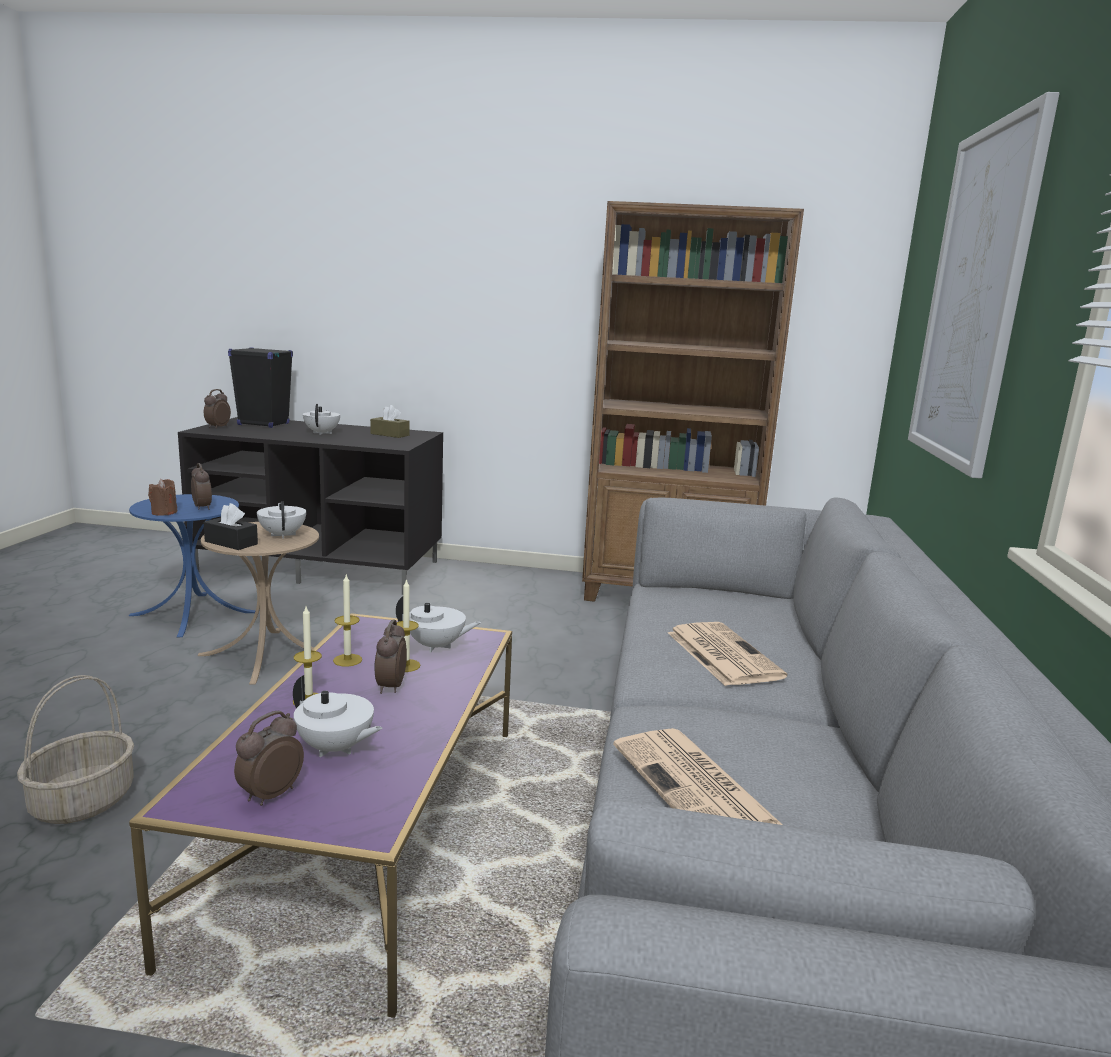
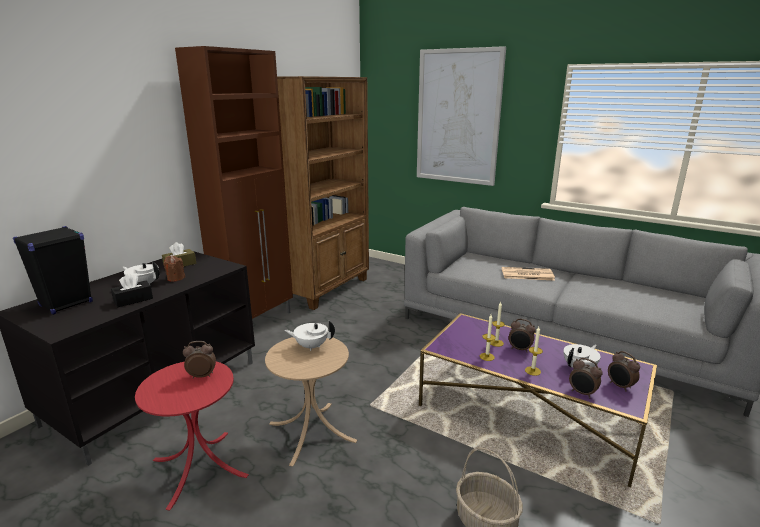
camera: 65 degrees left, 5 degrees up
(164, 512) = (202, 394): brown candle -> brown candle (175, 278)
(193, 613) = (199, 467): blue side table -> red side table
(217, 427) = (54, 324): alarm clock -> alarm clock (582, 393)
(231, 543) = (317, 366): black tissue box -> black tissue box (133, 300)
(436, 646) = (475, 332): white teapot -> none
(512, 576) = (257, 321): none -> brown cabinet
(695, 785) = (627, 300): newspaper -> none

